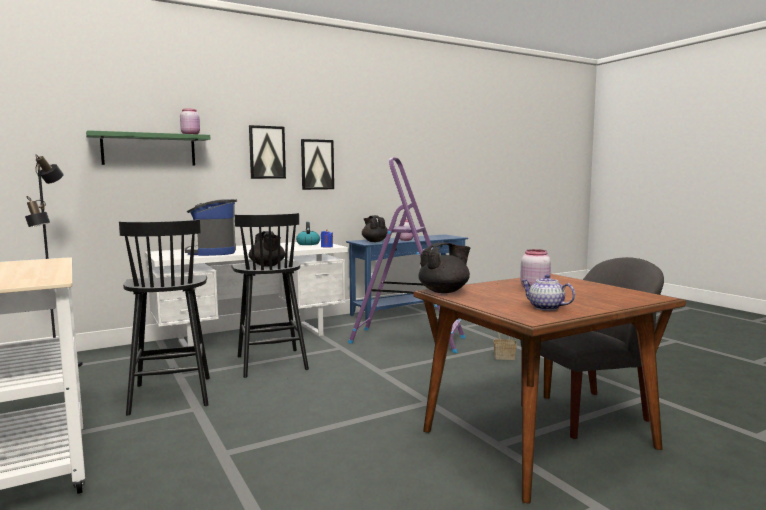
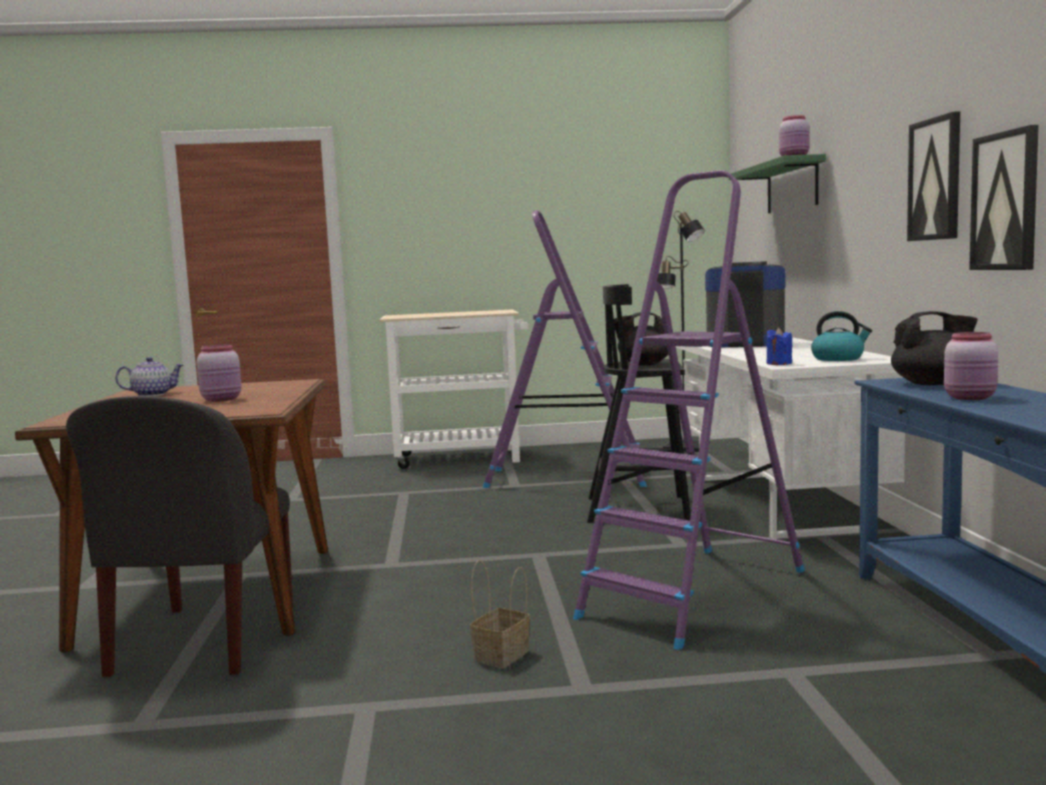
camera: 115 degrees right, 0 degrees up
(171, 393) = (568, 478): black stool -> purple step ladder
(267, 152) = (877, 166): picture -> picture (1005, 201)
(444, 291) = (291, 382): black teapot -> none

